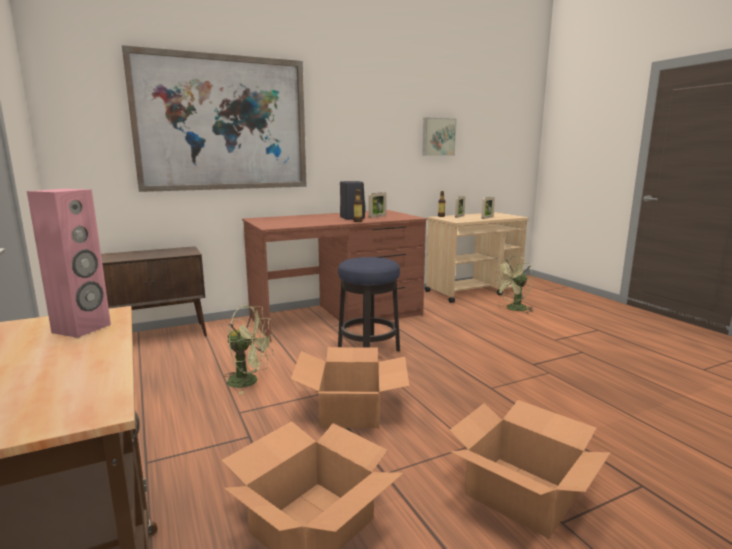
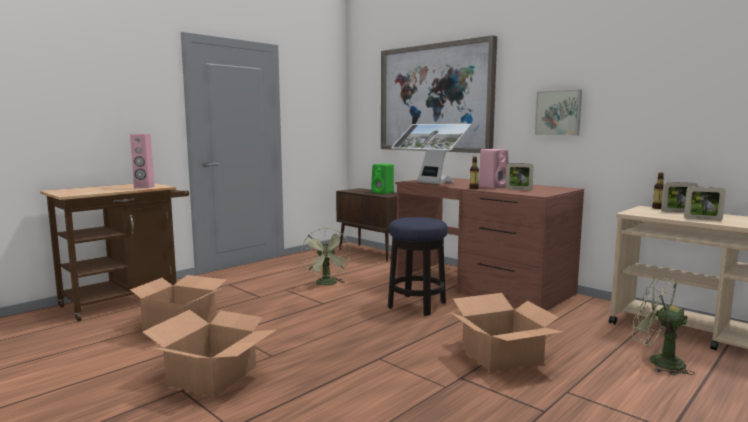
camera: 70 degrees right, 5 degrees down
(163, 251) = (383, 192): none -> green speaker
(295, 224) = (430, 183): none -> monitor
(351, 218) = (493, 186): black speaker -> pink speaker
(351, 410) = (305, 314): cardboard box -> cardboard box (502, 356)
(438, 137) = (671, 97): picture -> picture (558, 113)

